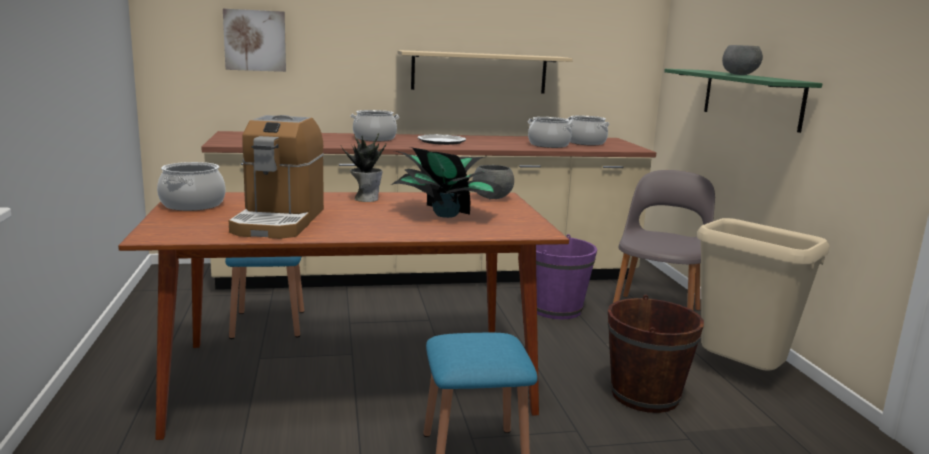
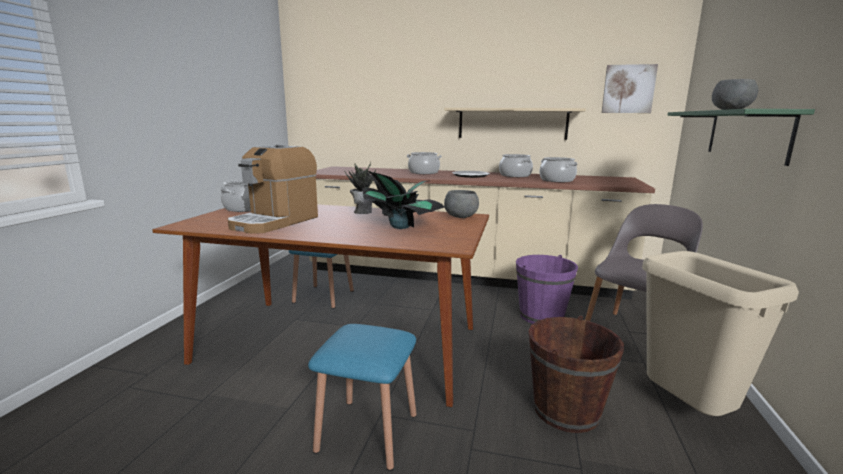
camera: 25 degrees right, 0 degrees up
(255, 40) = (355, 105): picture -> picture (628, 89)
(585, 143) = (595, 180): cooking pot -> cooking pot (514, 175)

